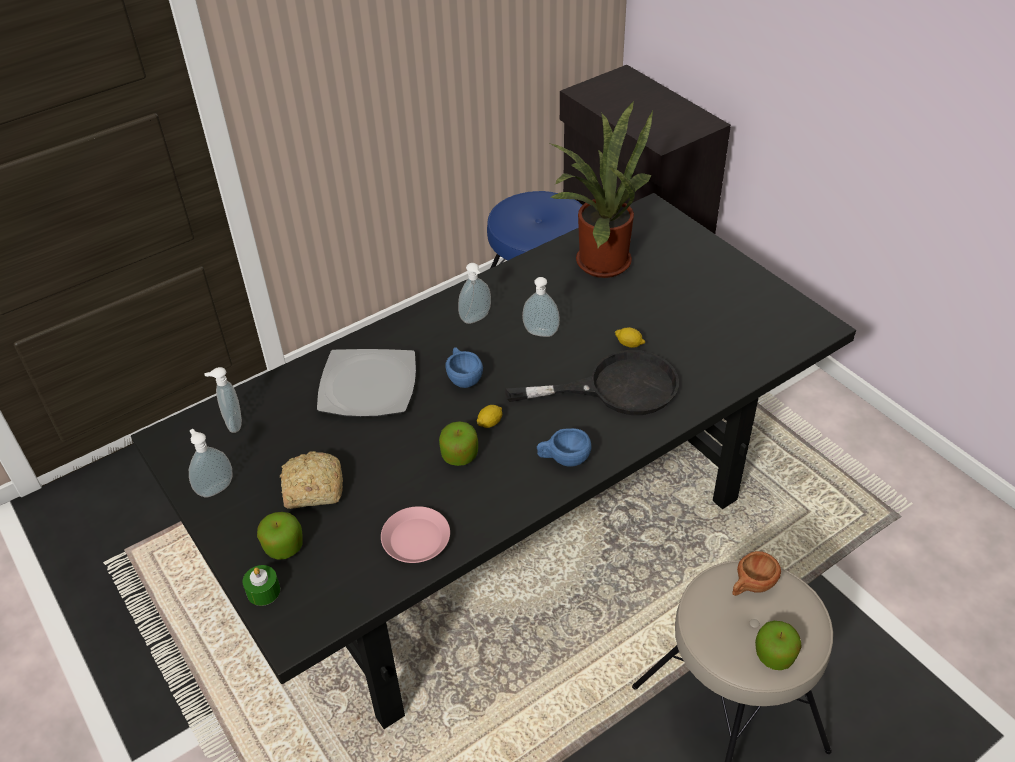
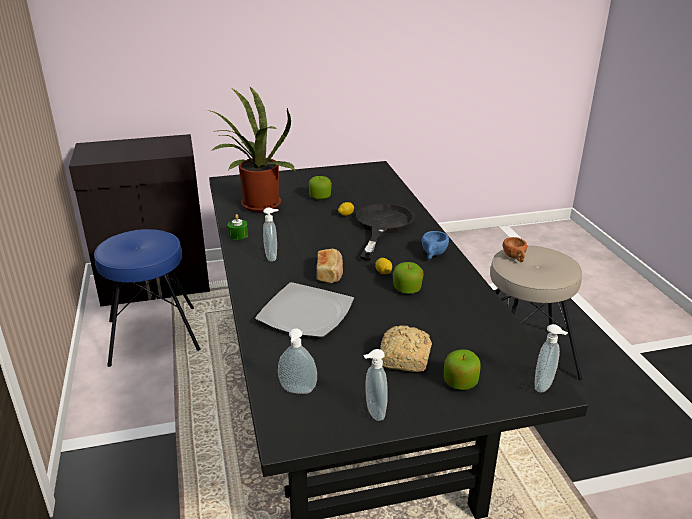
camera: 70 degrees left, 15 degrees down
(263, 591) = (504, 399): green candle -> green candle (238, 235)
(416, 539) = (478, 320): pink plate -> none
(463, 377) = (330, 273): blue cup -> bread
(540, 334) = (310, 238): soap dispenser -> soap dispenser (545, 386)
(774, 655) = (562, 264): apple -> apple (320, 197)

